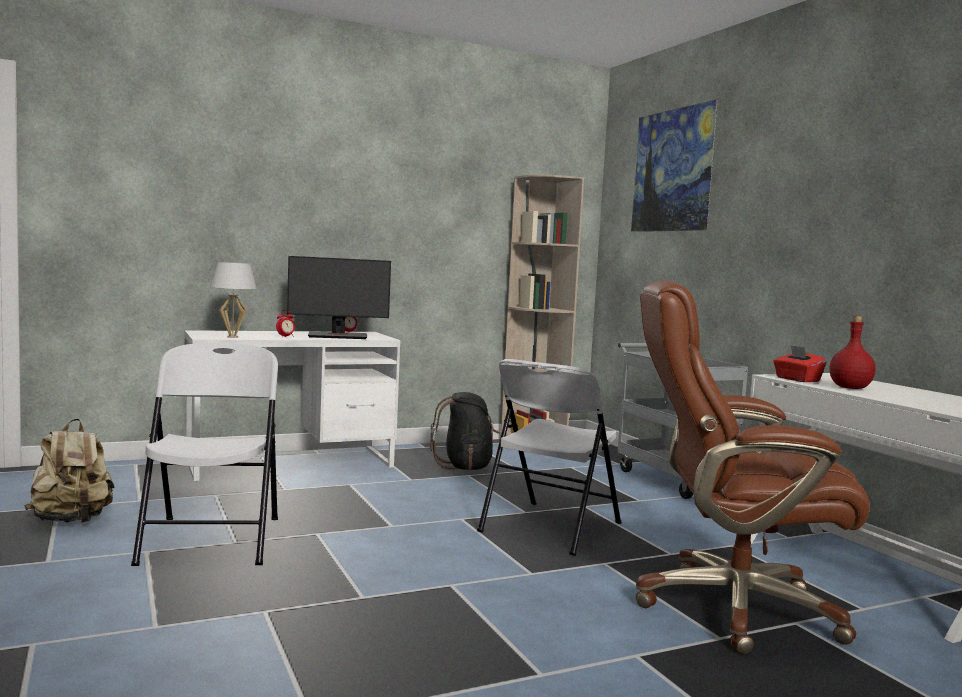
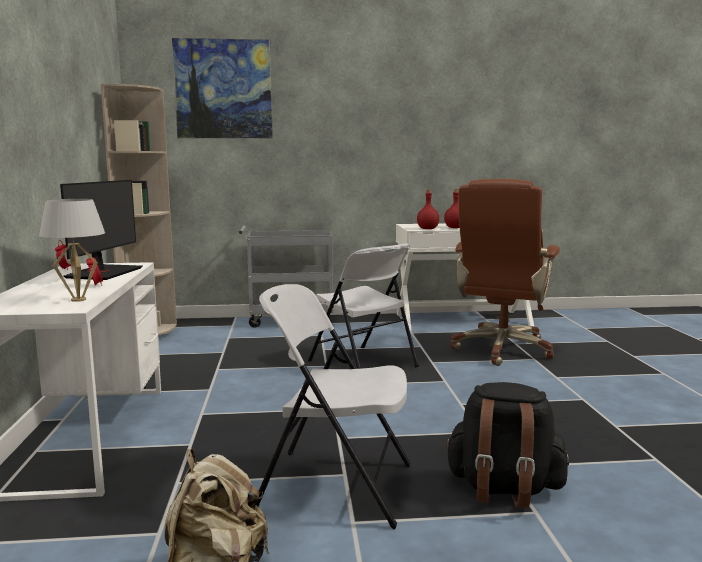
camera: 70 degrees left, 5 degrees up
(465, 467) = (192, 367): black backpack -> black backpack (503, 489)
(797, 379) = (427, 229): red tissue box -> red bottle

